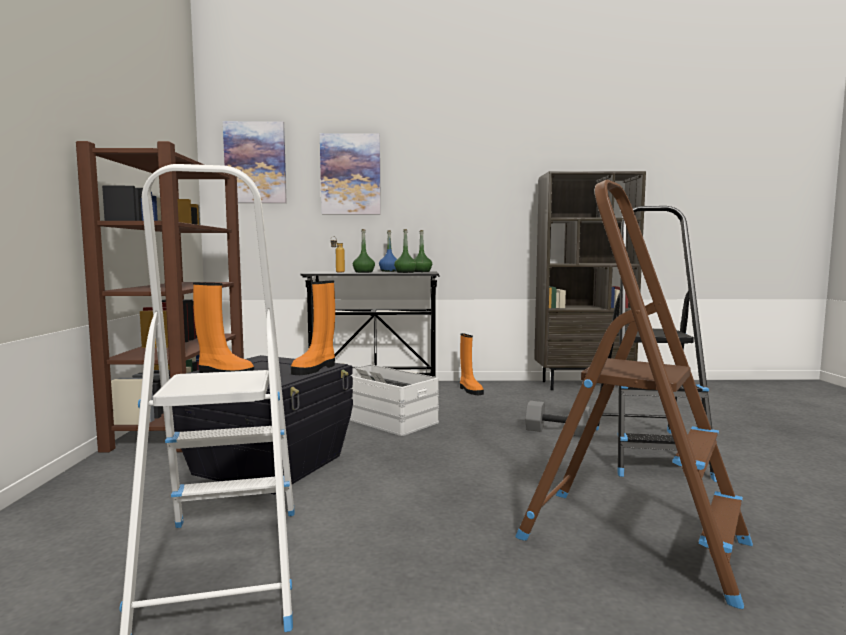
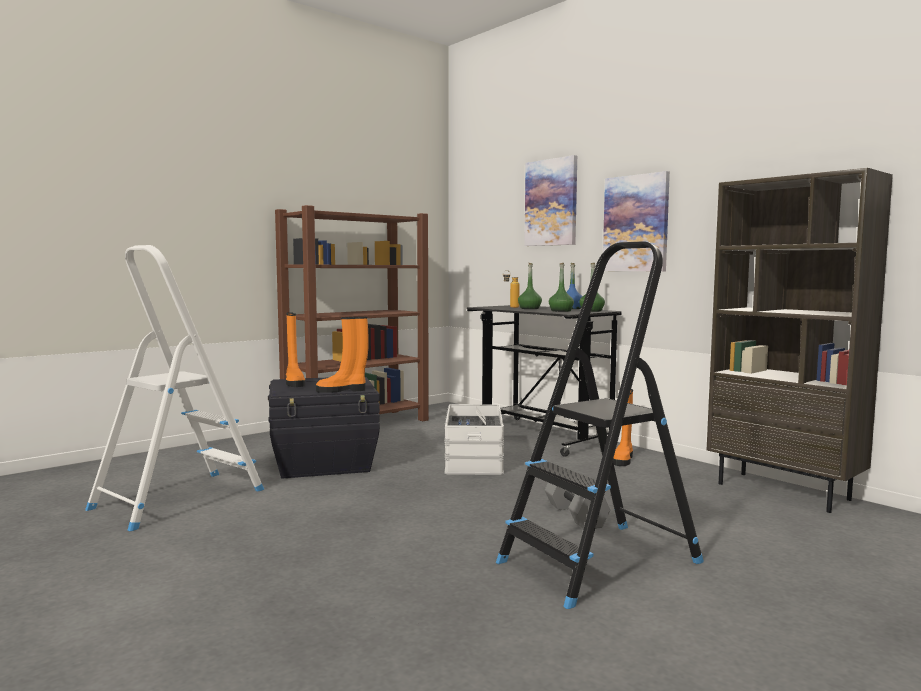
camera: 50 degrees right, 0 degrees up
(255, 163) = (482, 198): picture -> picture (636, 223)
(635, 541) = (351, 592): brown step ladder -> none

